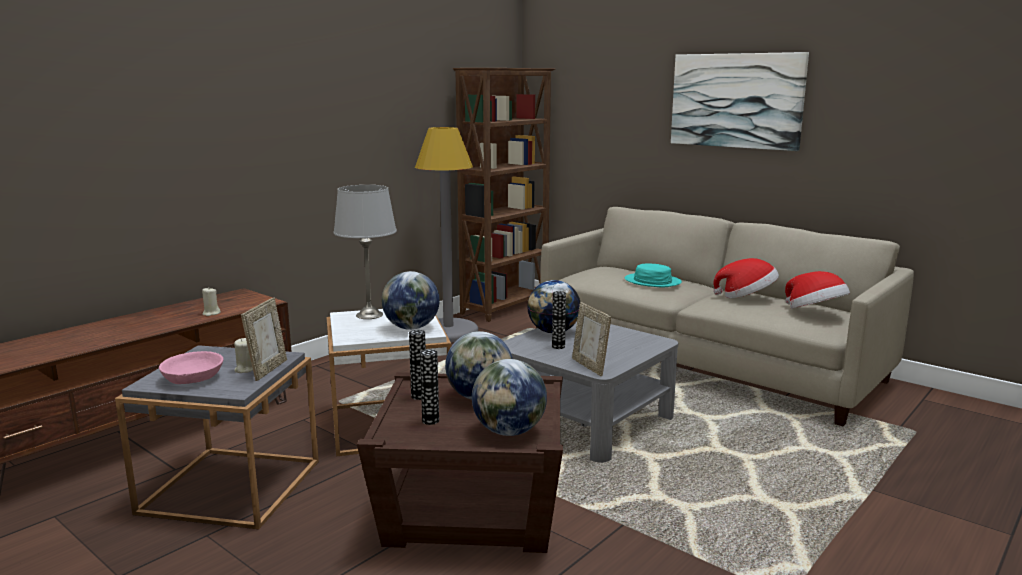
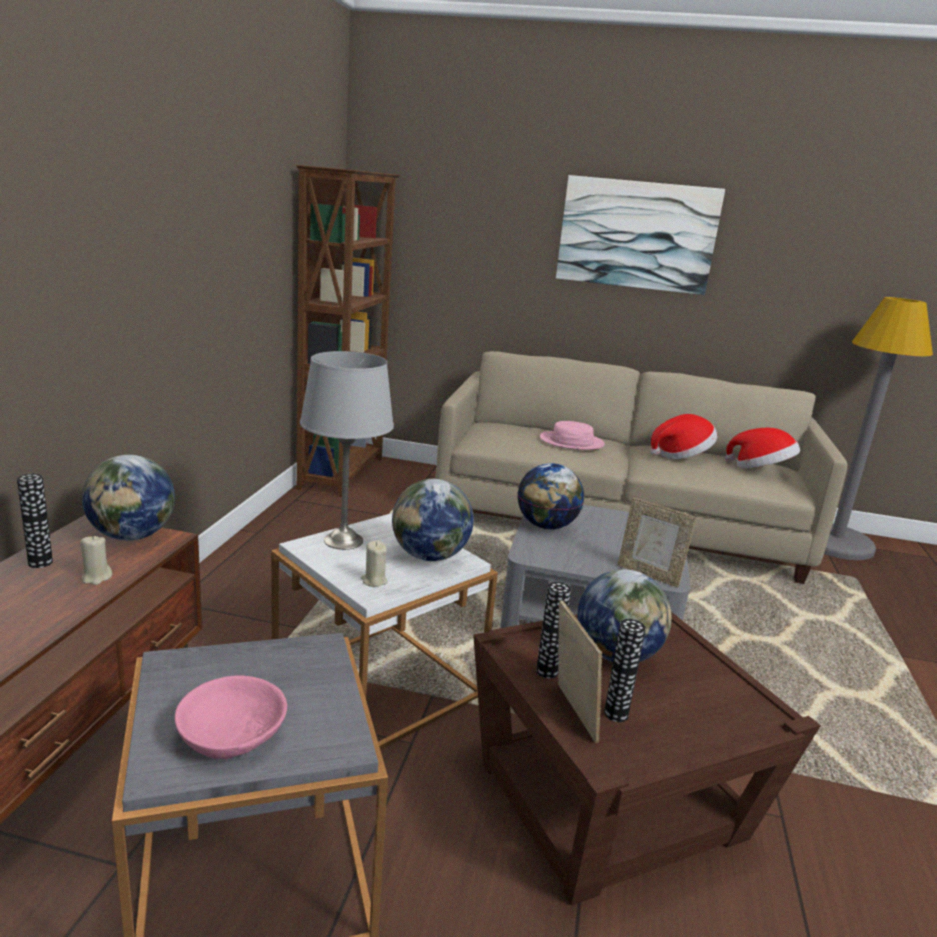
camera: 30 degrees left, 5 degrees up
(244, 370) = (296, 692): beige candle -> beige candle (374, 581)
(268, 370) = (334, 683): picture frame -> picture frame (571, 713)
(448, 332) = (309, 519): grey floor lamp -> grey floor lamp (835, 543)
(509, 432) = (722, 708): globe -> globe (132, 536)
(558, 346) = (580, 549): vase -> vase (40, 563)
(652, 281) = (571, 442): turquoise hat -> pink hat

